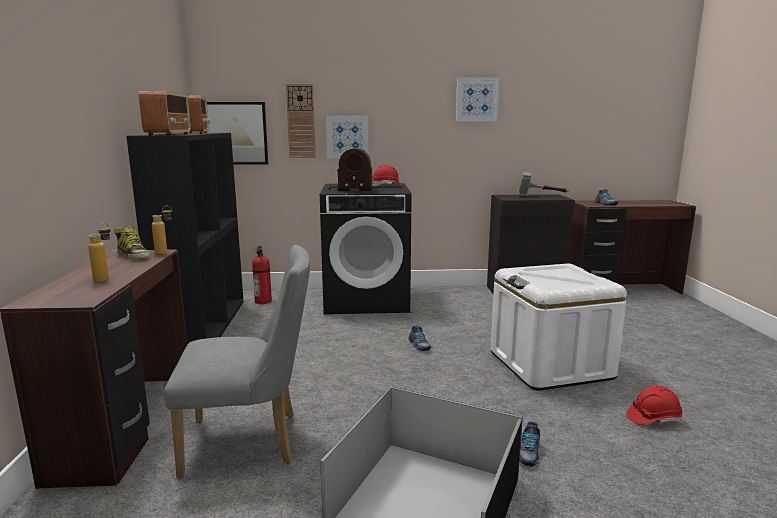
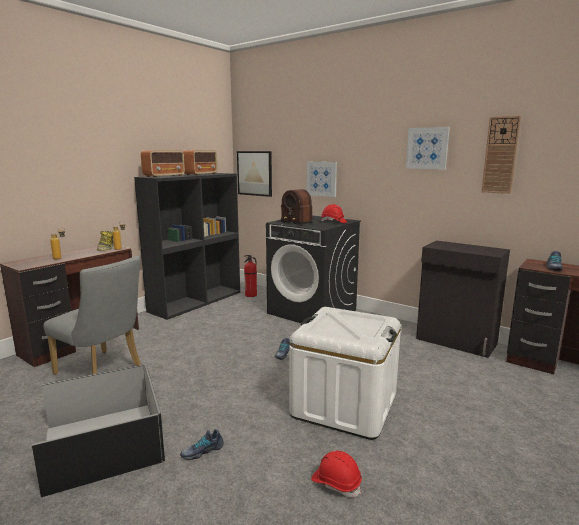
camera: 40 degrees right, 0 degrees up
(301, 121) = (292, 166): wall clock -> wall clock (500, 155)
(541, 196) = (477, 249): hammer -> none

